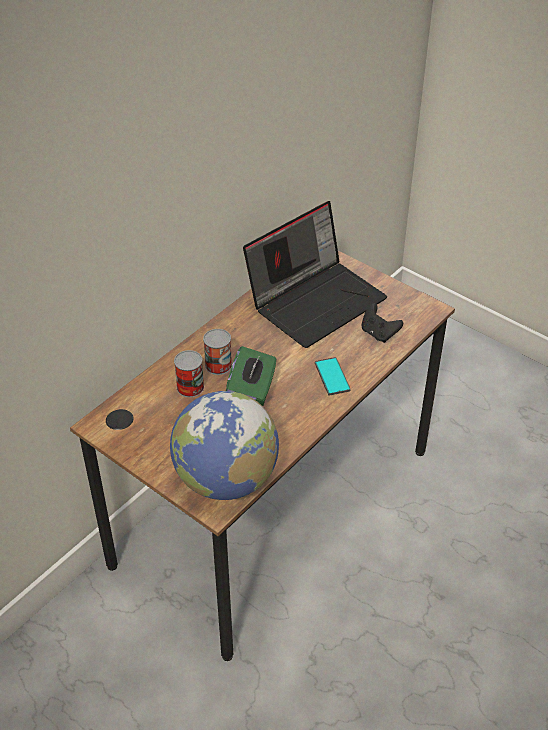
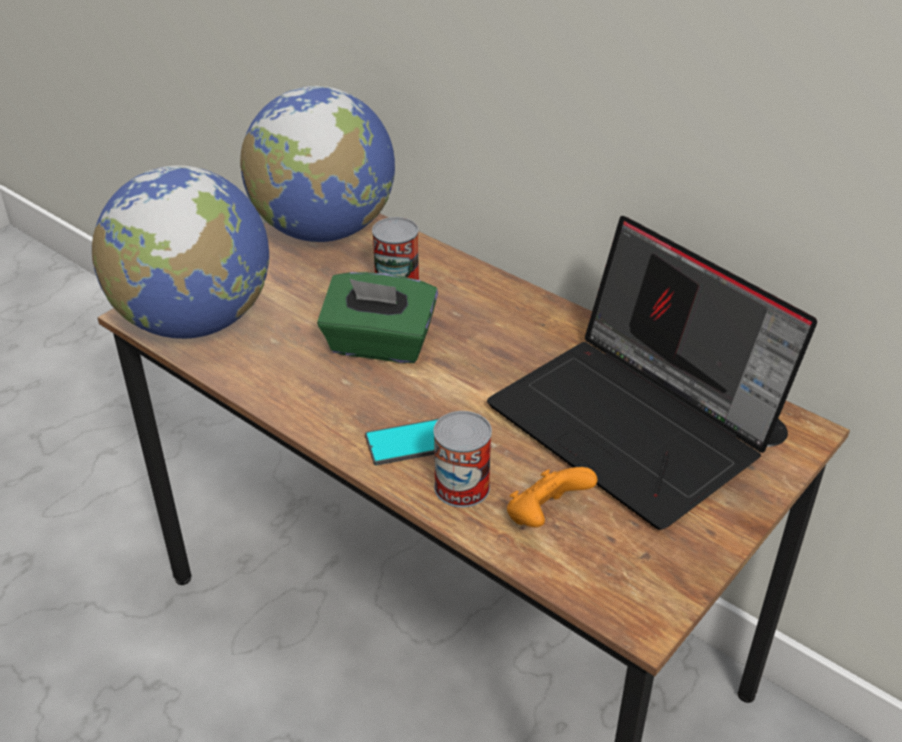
camera: 90 degrees right, 5 degrees down
(127, 424) = (324, 230): none -> globe
(218, 365) = (447, 308): can -> can (462, 487)
(378, 333) = (545, 516): black game controller -> orange game controller

